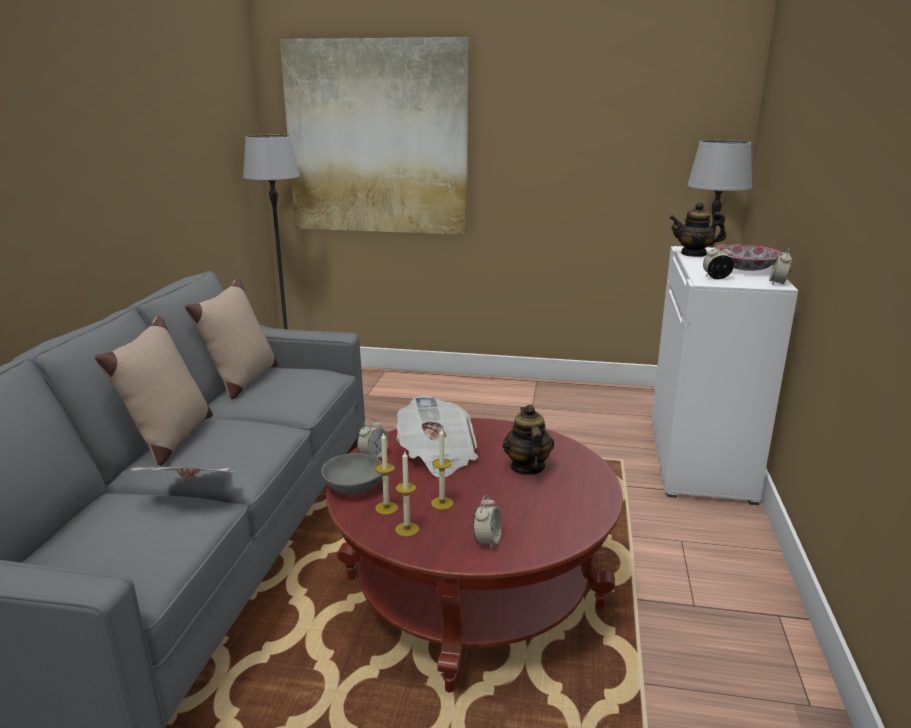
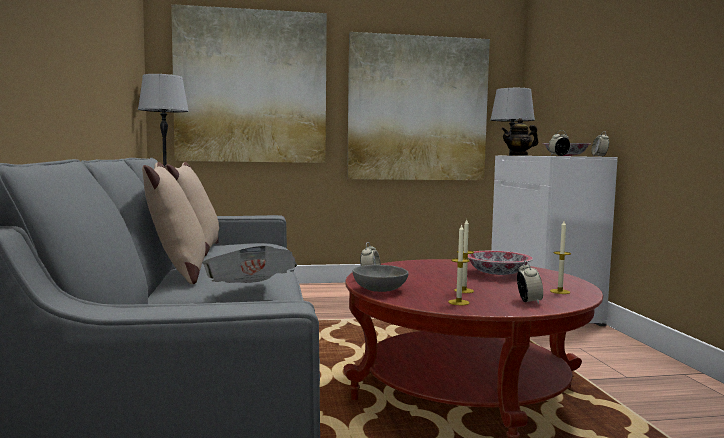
camera: 20 degrees left, 15 degrees down
(386, 508) = (424, 296): candle -> candle (560, 291)
(437, 456) = (421, 274): newspaper -> none
(527, 467) = (497, 274): teapot -> bowl
(591, 163) = (417, 109): none -> picture

